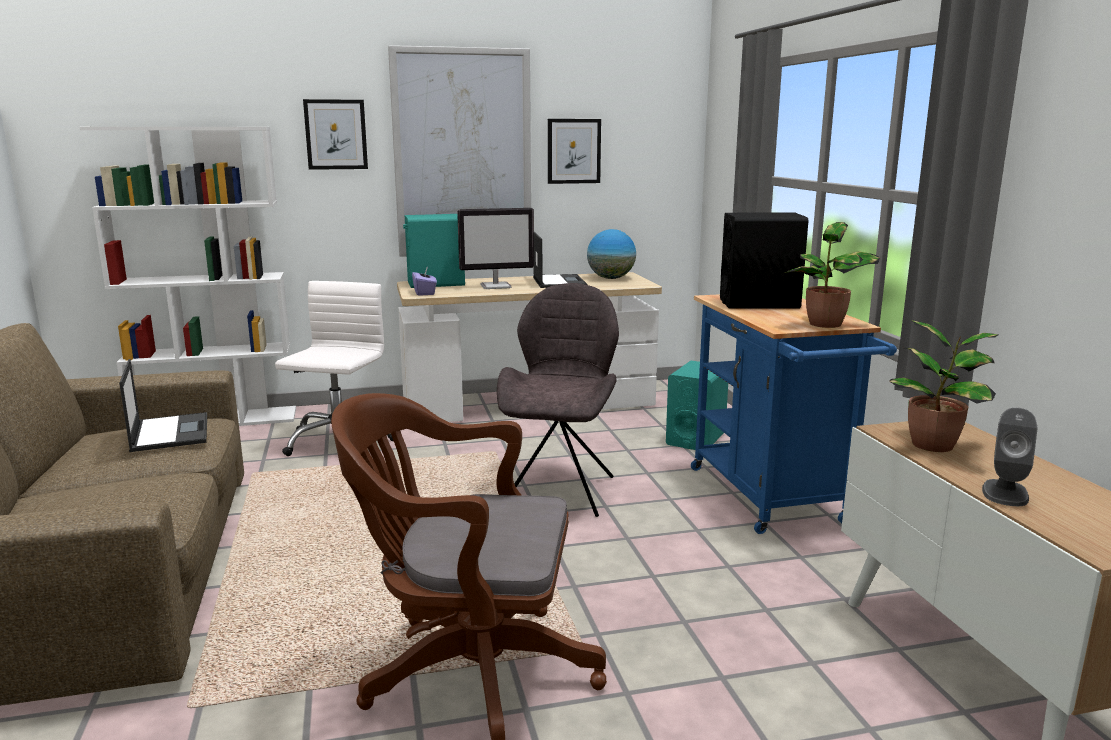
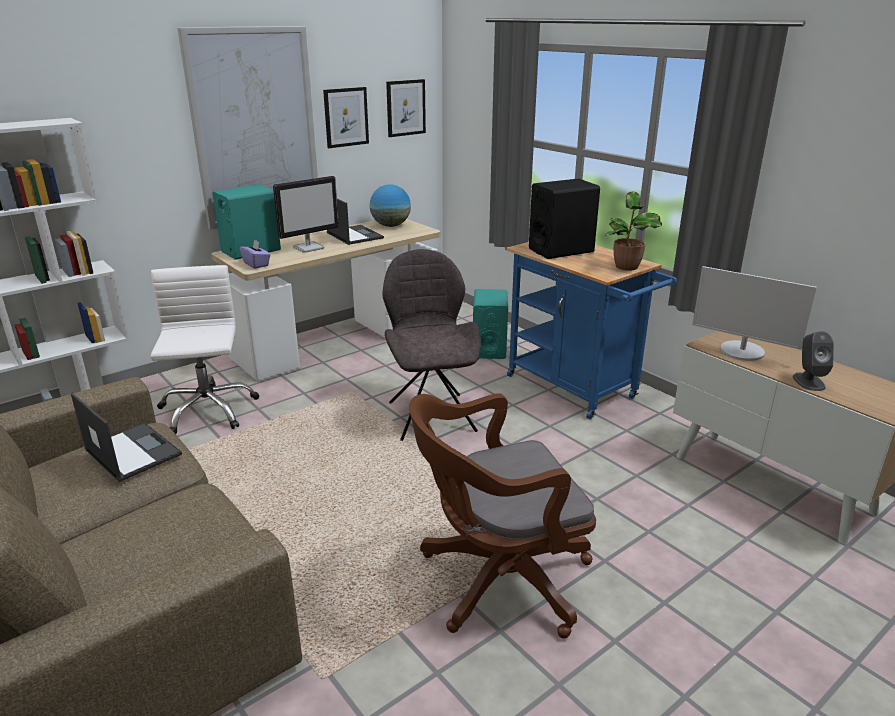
camera: 25 degrees left, 10 degrees up
(336, 134) = (136, 119): picture -> picture (405, 108)
(935, 445) = (742, 351): potted plant -> monitor

